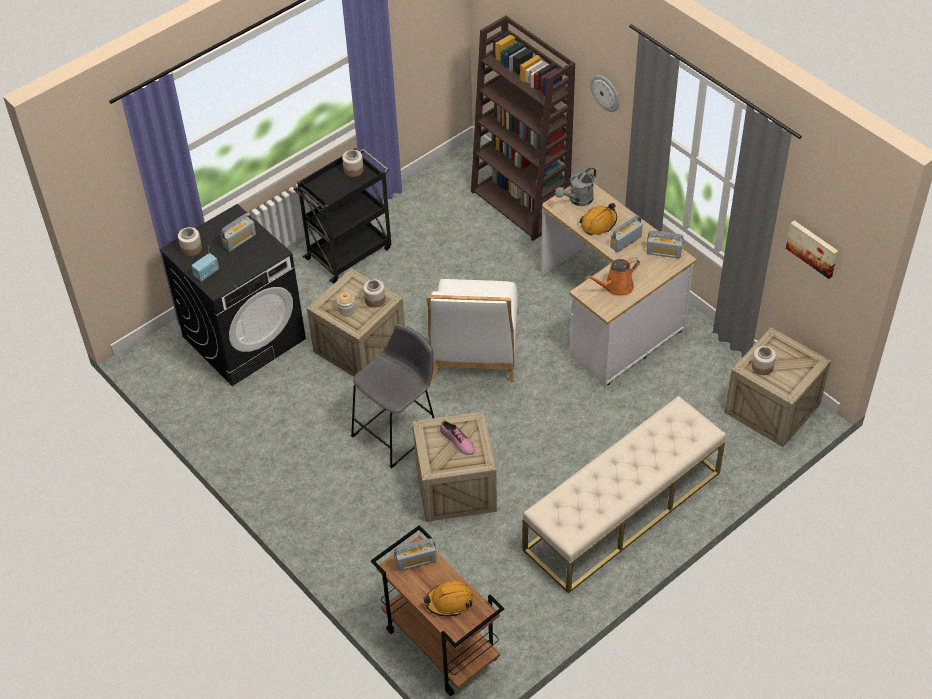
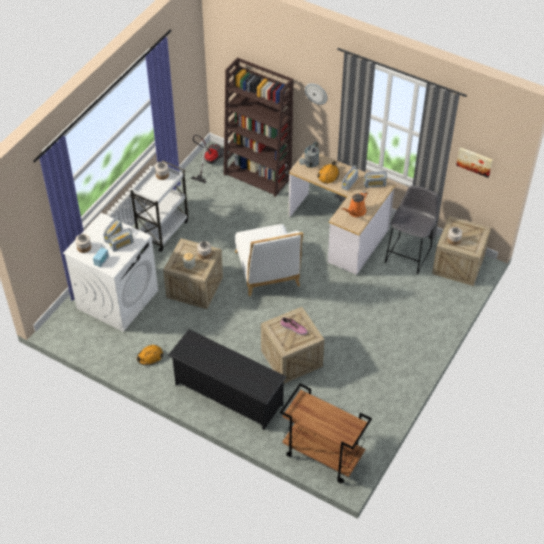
camera: 20 degrees left, 0 degrees up
(244, 337) = (117, 299): black washing machine -> white washing machine
(340, 516) = (228, 394): none -> black shoe rack
(350, 252) = (163, 229): black cart -> white cart
(398, 431) = (241, 333): grey stool -> grey stool (409, 253)
(416, 561) = (305, 405): radio -> radio (122, 245)
(449, 601) = (336, 423): orange hard hat -> orange hard hat (150, 357)
(457, 169) = (208, 162): none -> vacuum cleaner
(622, 511) = (397, 347): beige bench -> none

